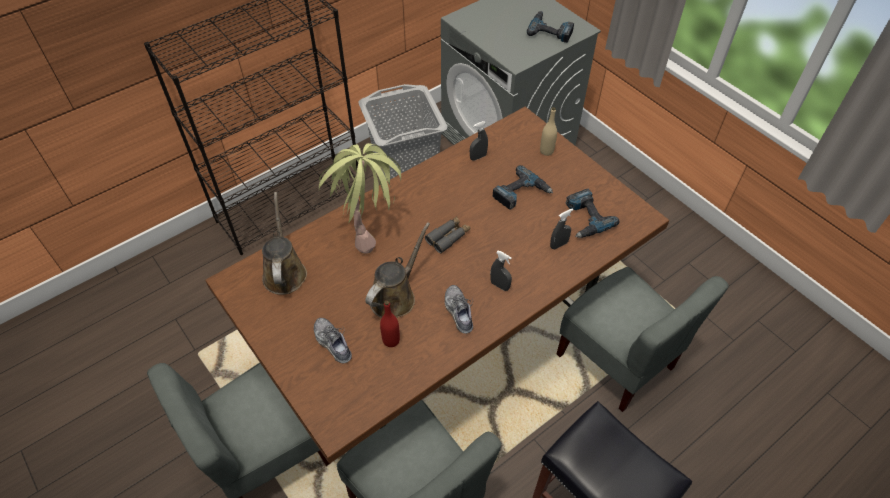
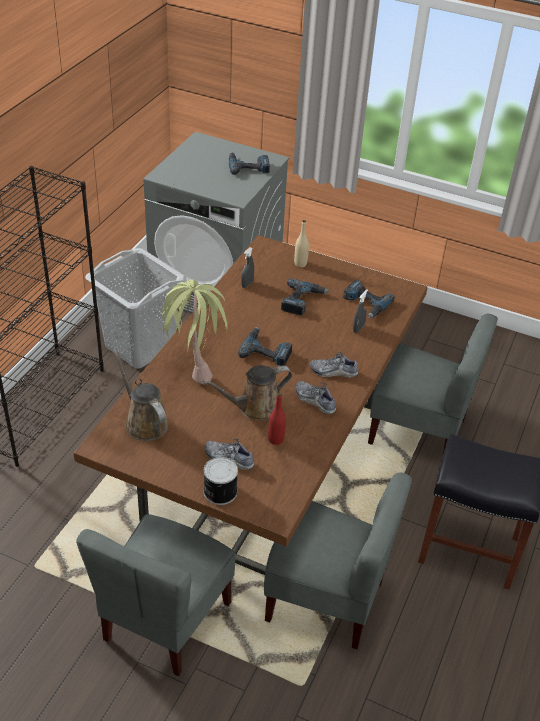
camera: 30 degrees left, 10 degrees down
(299, 376) = (219, 492): none -> can
(395, 296) = (255, 407): brown watering can -> brown watering can turned 120 degrees counterclockwise
(448, 237) = (266, 351): grey binoculars -> power drill
(499, 285) = (333, 371): grey spray bottle -> shoe

